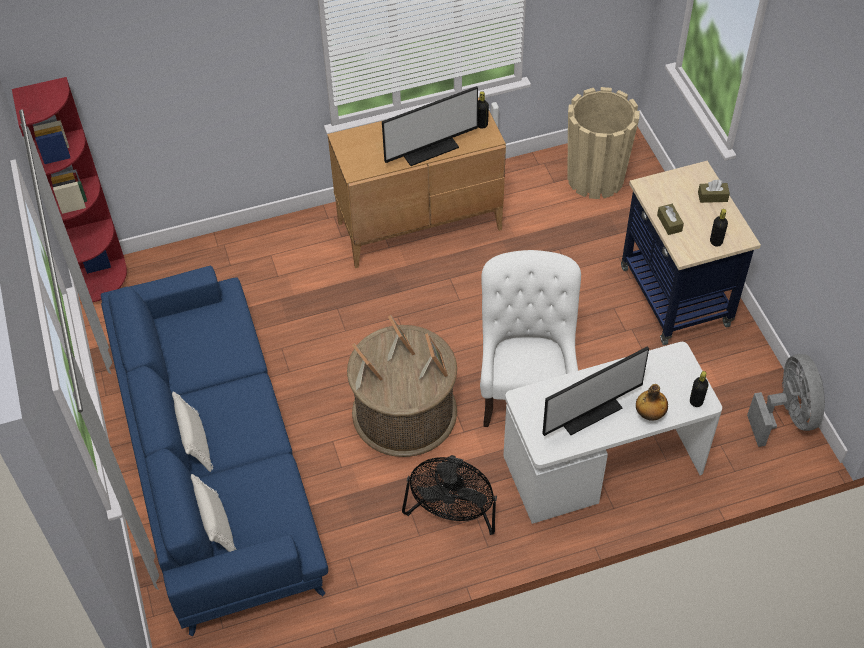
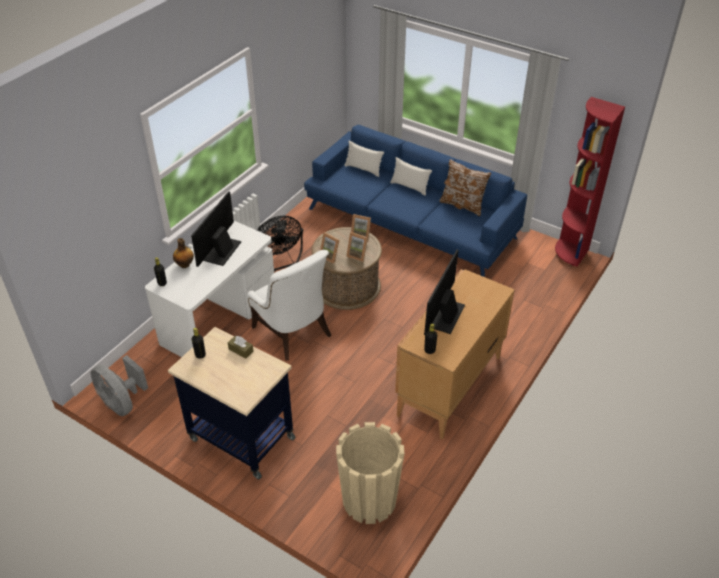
camera: 140 degrees right, 10 degrees down
(174, 362) = (462, 206): none -> brown pillow
(712, 197) = (223, 385): brown tissue box -> none

